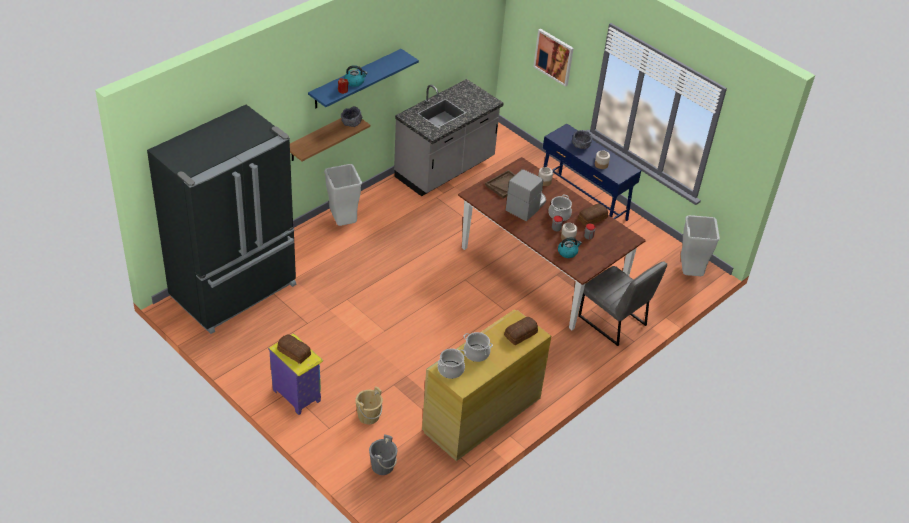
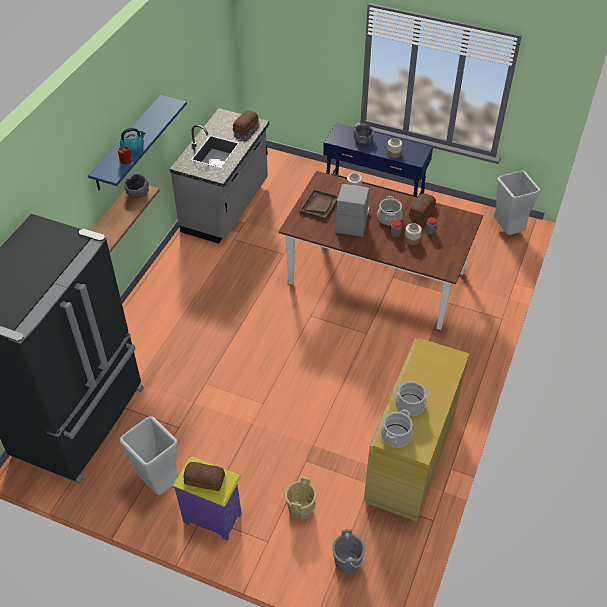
camera: 20 degrees left, 5 degrees up
(343, 222) = (155, 299): grey trash can -> grey trash can (158, 482)
(521, 334) = (440, 364): bread -> bread (246, 126)
(554, 57) = (304, 58): picture -> none
(567, 252) = (421, 255): kettle -> none
(613, 322) = (472, 306): grey chair -> none

